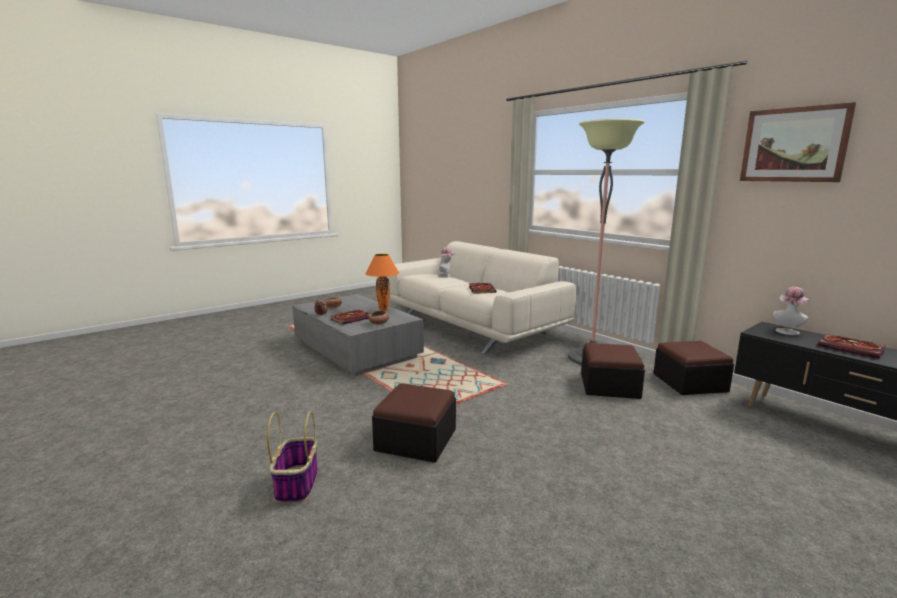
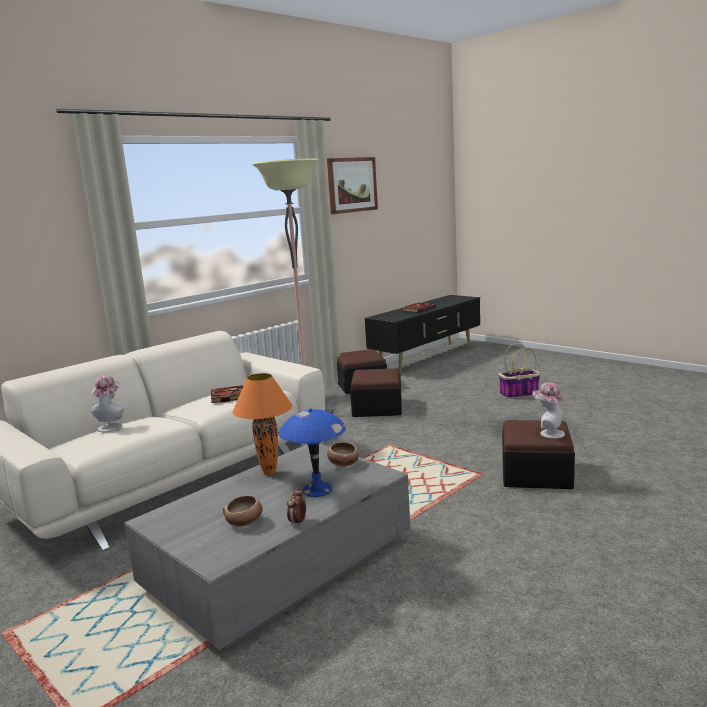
camera: 95 degrees left, 0 degrees up
(297, 484) = (659, 514): basket -> basket (519, 394)
(352, 318) = (316, 489): book -> blue table lamp
(787, 331) = (387, 315): hat -> hat (549, 433)

